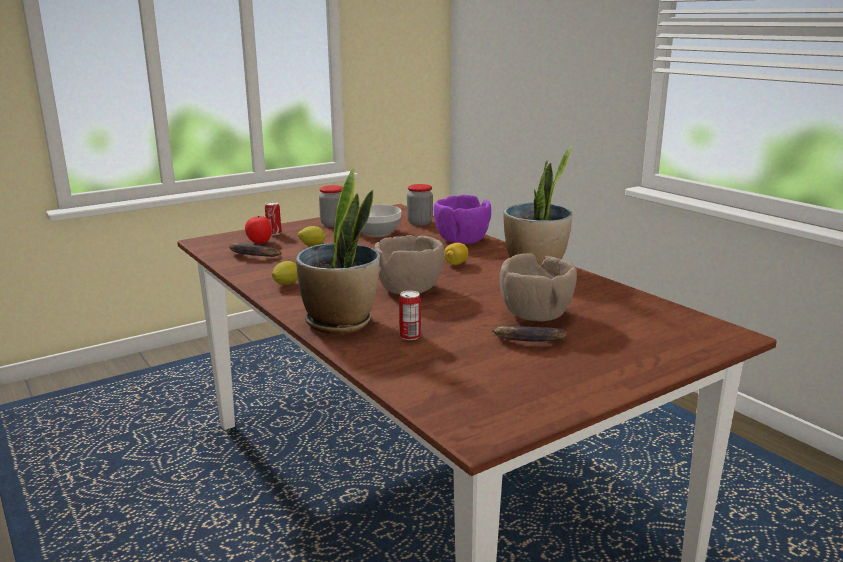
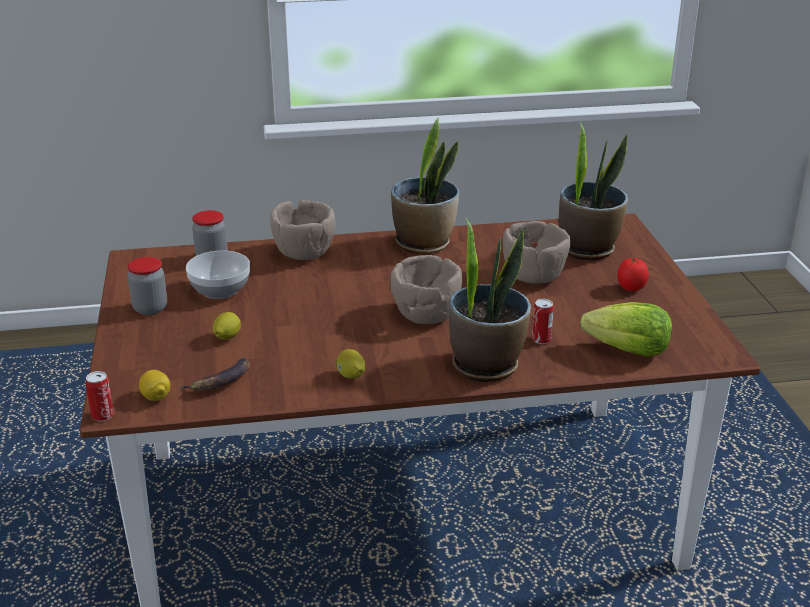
camera: 65 degrees left, 10 degrees up
(259, 242) = (169, 369): tomato -> tomato (630, 288)
(274, 233) = (140, 353): can -> can (102, 415)
(427, 378) = (628, 351): none -> lettuce
(456, 264) = (376, 275): lemon -> lemon (156, 397)
(461, 240) = (304, 253): purple bowl -> brown bowl
(528, 340) = (583, 294): banana -> none
(635, 328) = (587, 249): none -> potted plant

